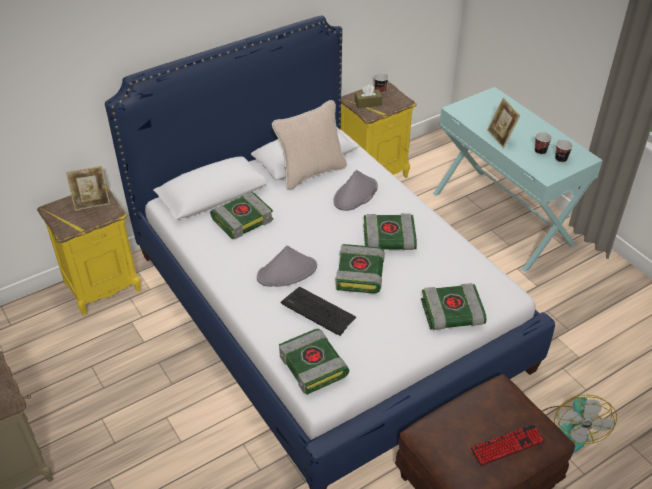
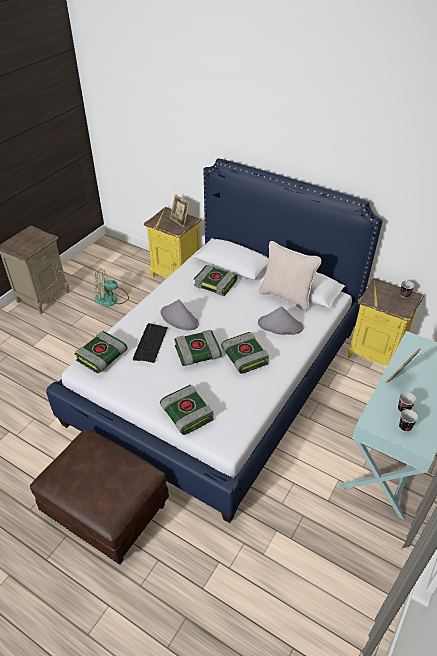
camera: 65 degrees right, 0 degrees up
(368, 103) = (381, 294): brown tissue box -> none
(507, 446) = (86, 489): keyboard -> none
(568, 430) = (179, 563): fan -> fan (111, 299)

